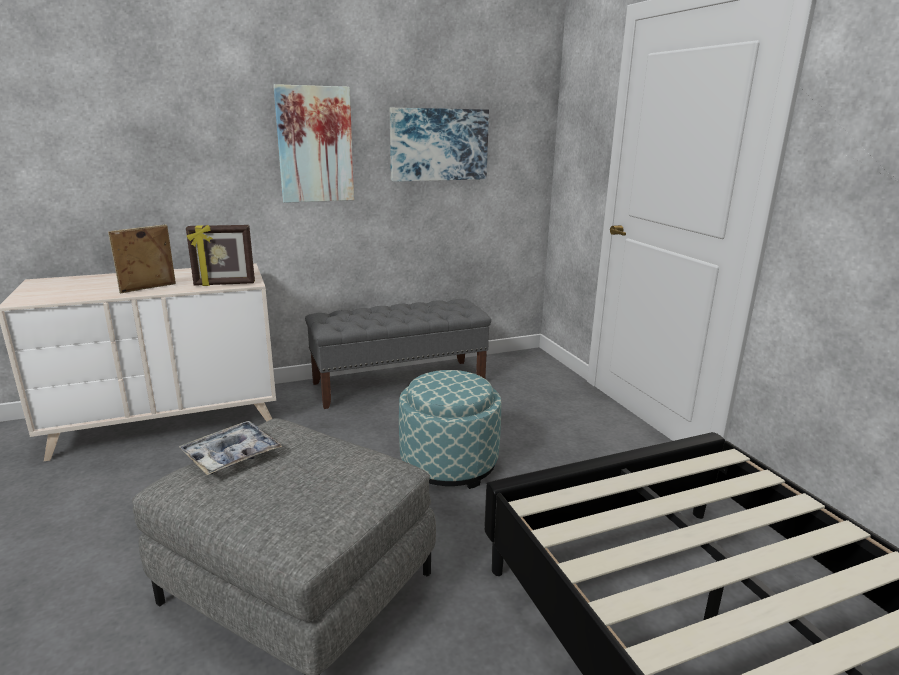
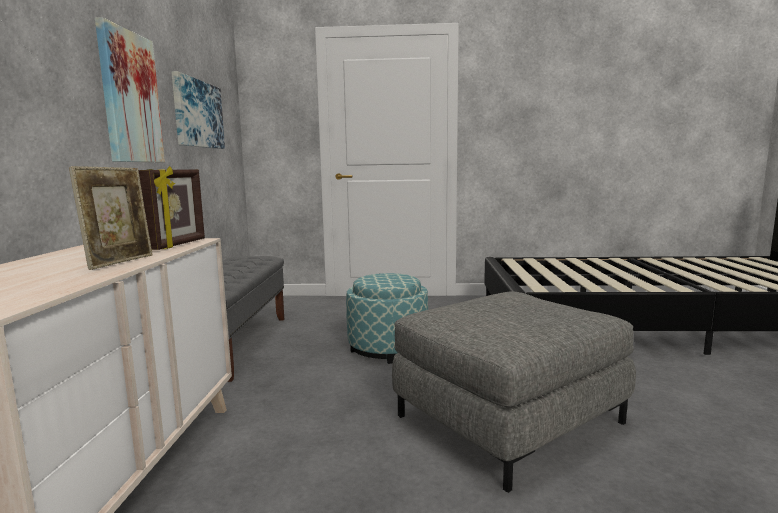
camera: 65 degrees left, 10 degrees down
(148, 289) = (120, 262): picture frame -> picture frame turned 150 degrees counterclockwise
(231, 455) = (475, 324): tray -> none

